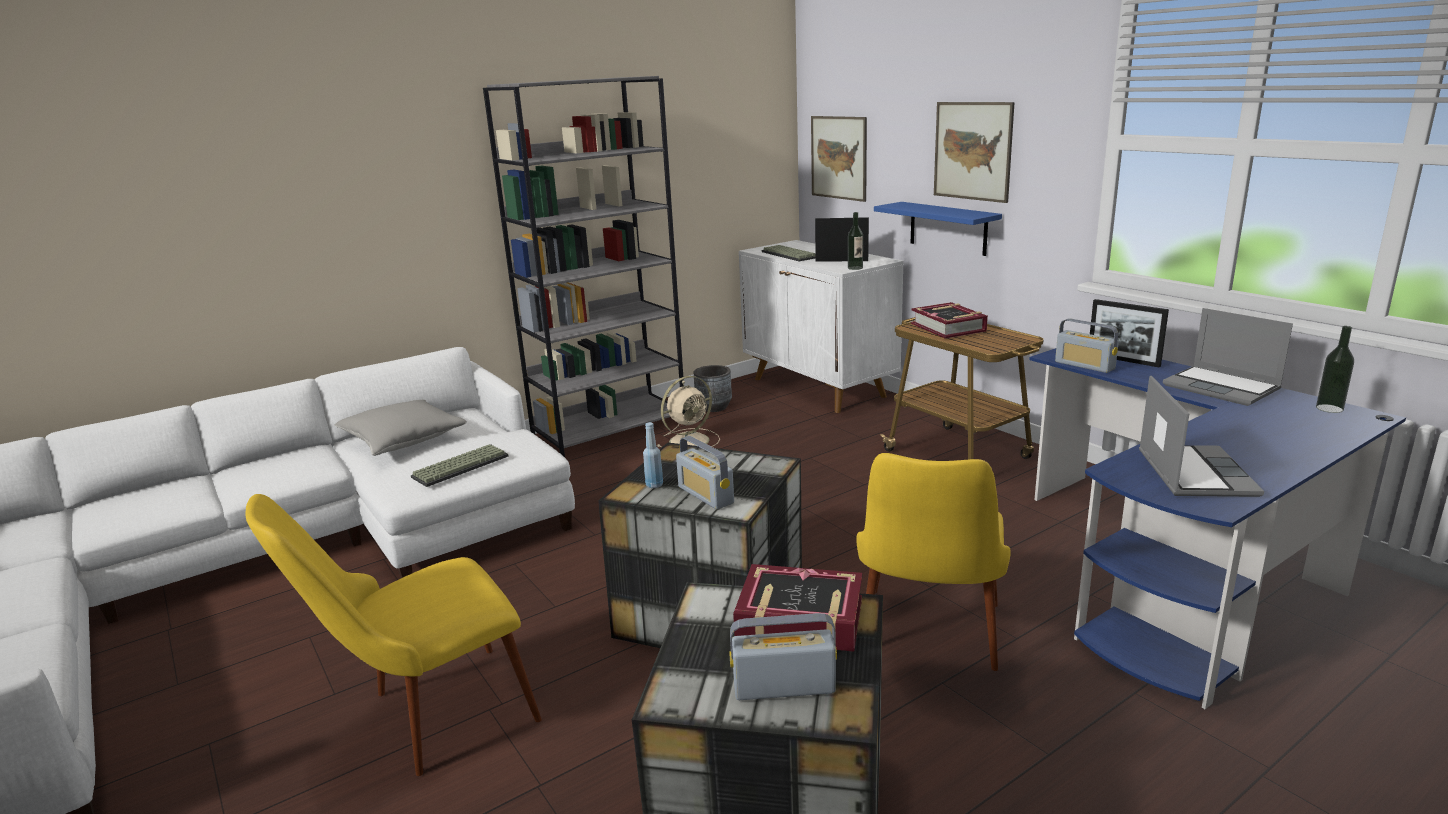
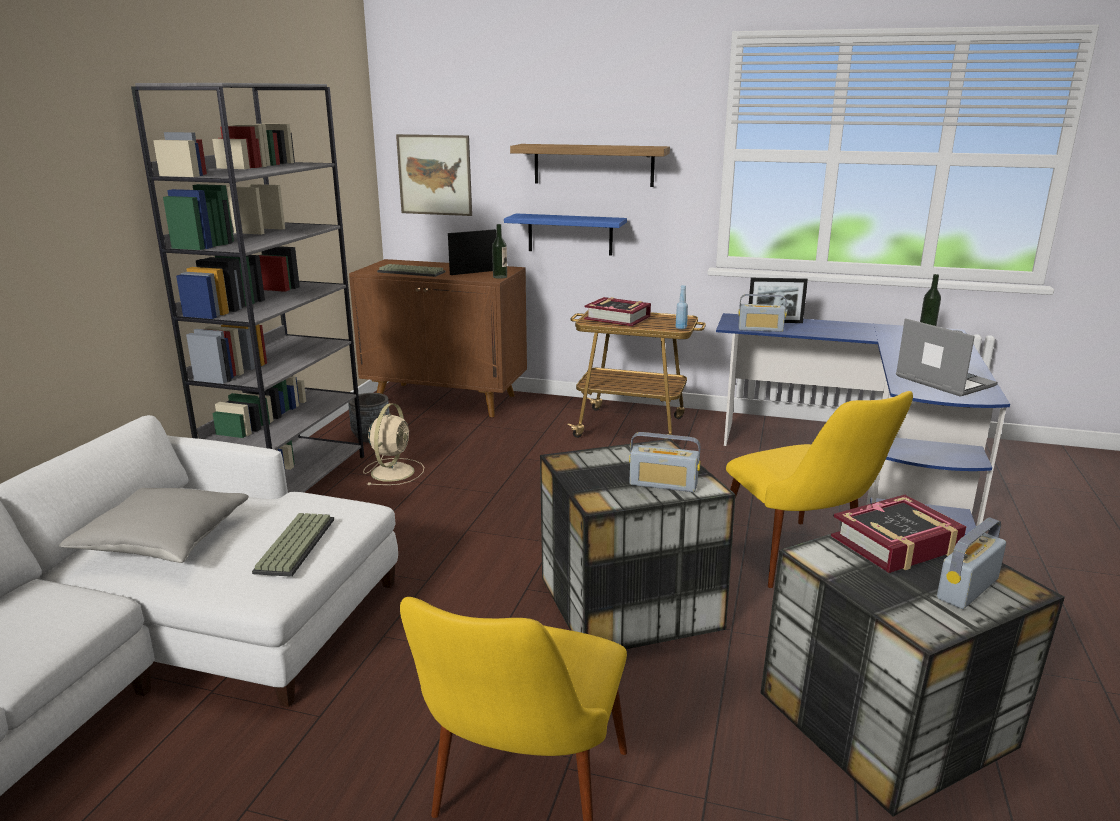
camera: 40 degrees left, 0 degrees up
(654, 485) = (606, 490): blue bottle -> blue bottle (681, 328)
(819, 388) = (446, 400): white cabinet -> brown cabinet
(972, 151) = (593, 165): picture -> shelf
(1222, 388) = (858, 329): laptop -> none

